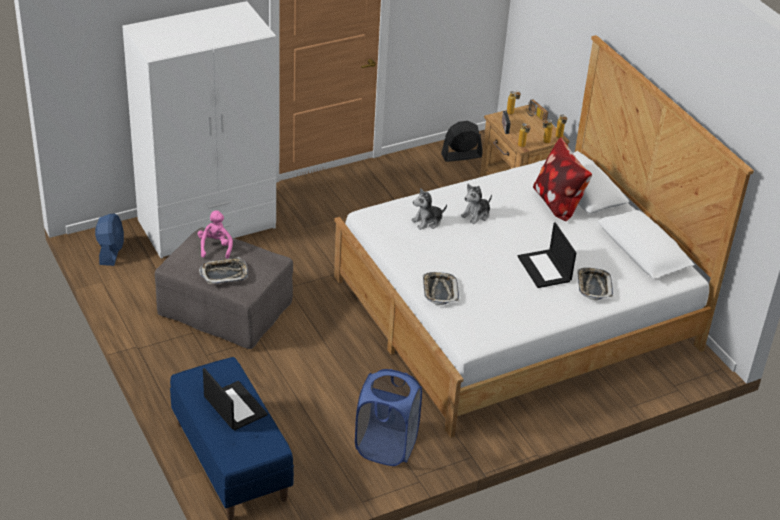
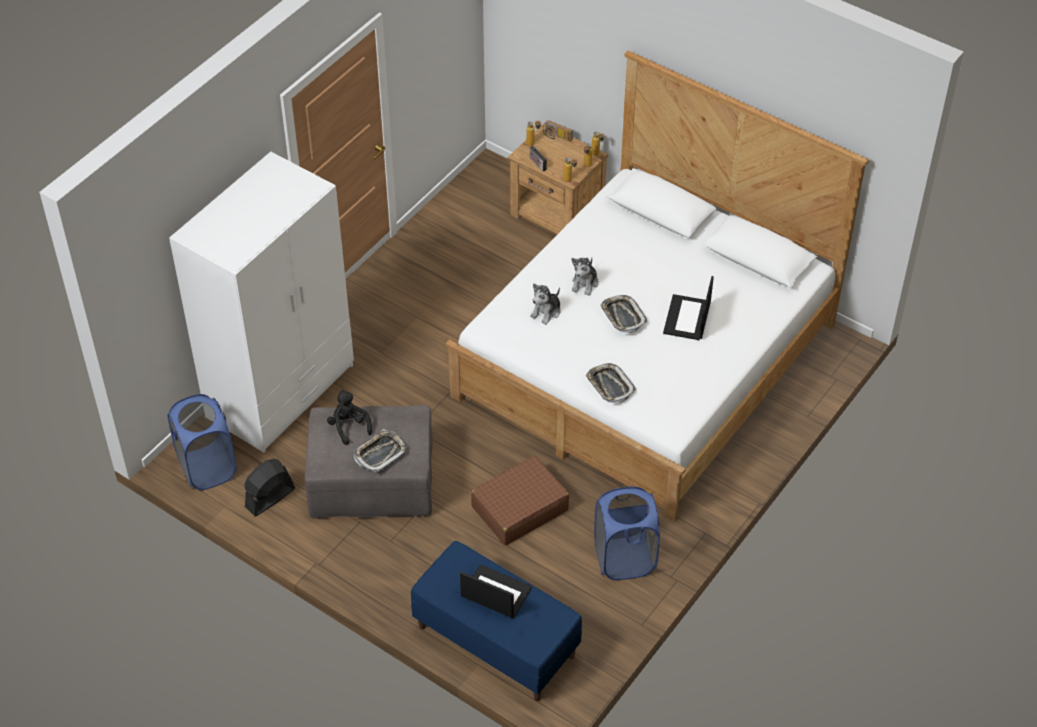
camera: 25 degrees left, 10 degrees up
(111, 252) = (207, 467): blue fan -> blue laundry basket
(215, 247) = (349, 426): pink plush toy -> black plush toy
(327, 374) = (519, 508): none -> brown suitcase
(461, 155) = (476, 198): black fan -> black fan (269, 498)
(545, 269) = (687, 318): laptop -> laptop turned 60 degrees clockwise
(558, 203) = (649, 236): pillow -> none
(593, 286) = (741, 318): tray -> tray (623, 316)

